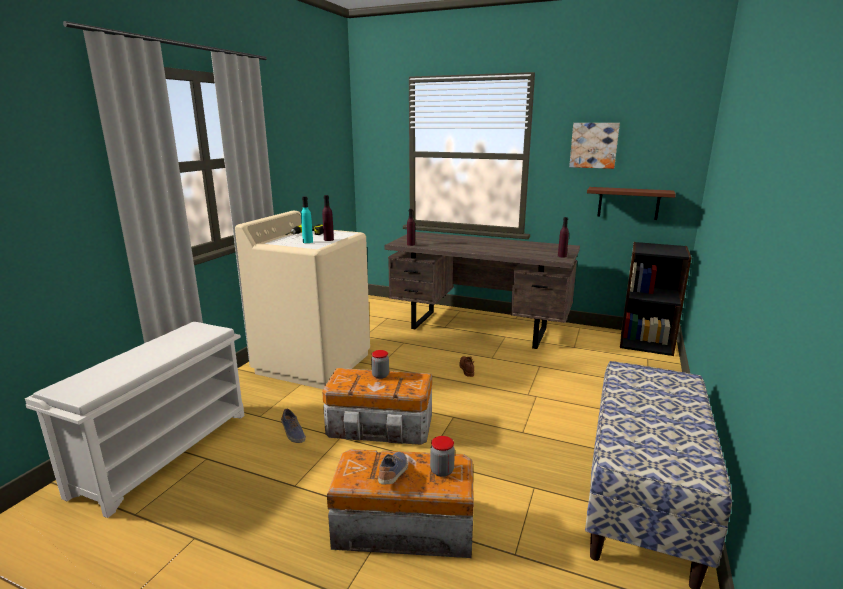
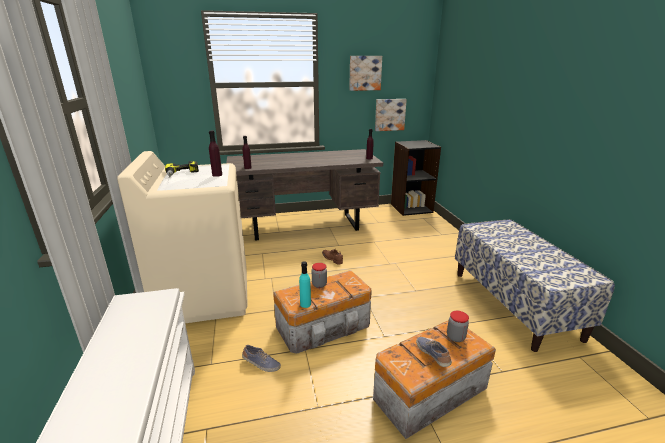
camera: 35 degrees left, 5 degrees up
(308, 242) = (201, 180): turquoise bottle -> turquoise bottle (305, 304)
(628, 203) = (389, 114): brown shelf -> picture

